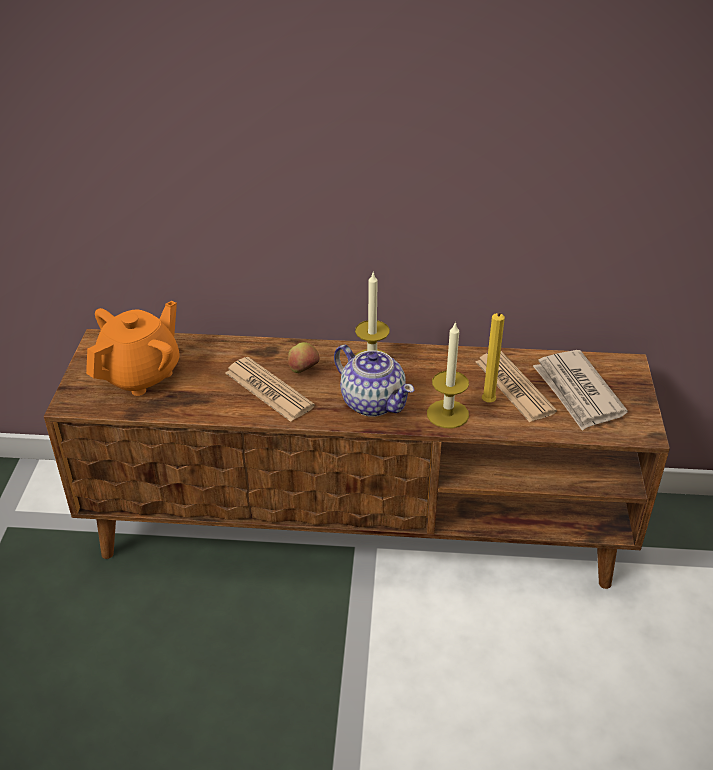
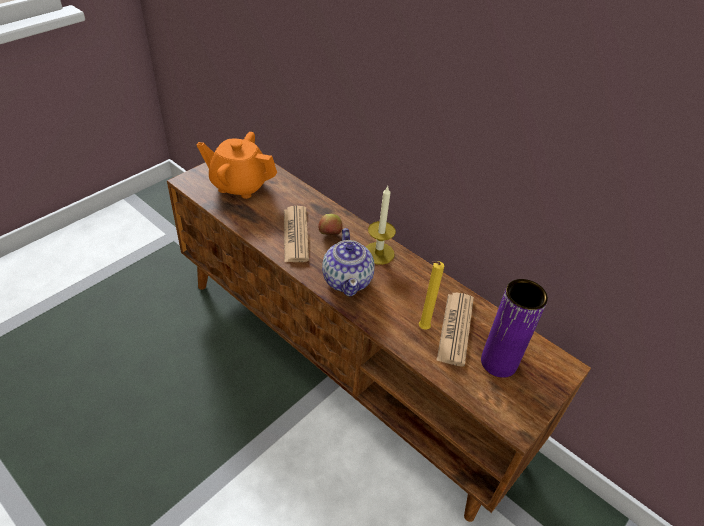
camera: 35 degrees right, 5 degrees up
(141, 374) = (239, 185): orange teapot -> orange teapot turned 150 degrees counterclockwise
(447, 414) = (386, 318): candle -> none
(577, 393) = (498, 362): newspaper -> purple vase

